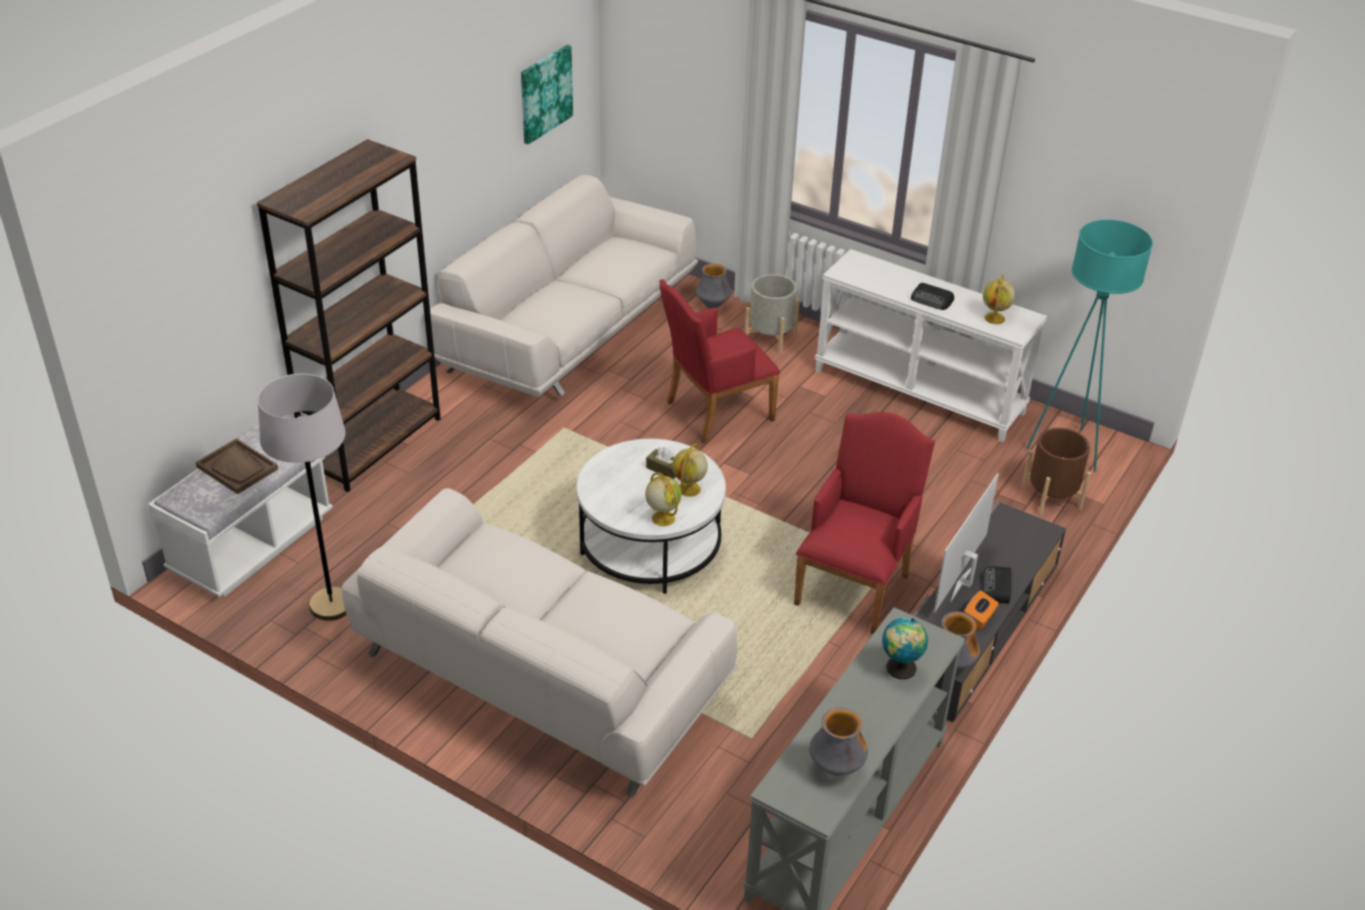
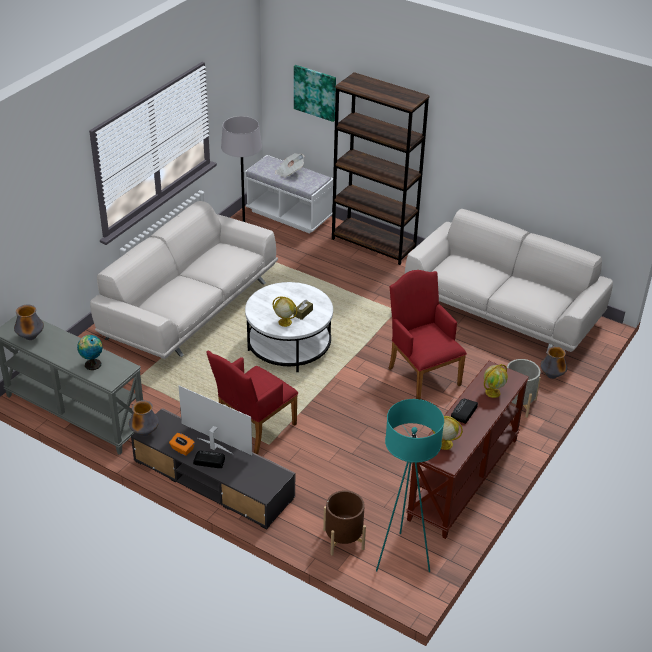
camera: 90 degrees right, 0 degrees up
(237, 468) = (289, 172): brown tray -> newspaper
(545, 93) = (585, 181): picture -> picture (315, 92)
(662, 518) = (259, 312): globe -> globe (493, 392)
(855, 585) = (253, 429): red armchair -> red armchair turned 105 degrees clockwise
(919, 391) = (464, 479): white console table -> brown console table

